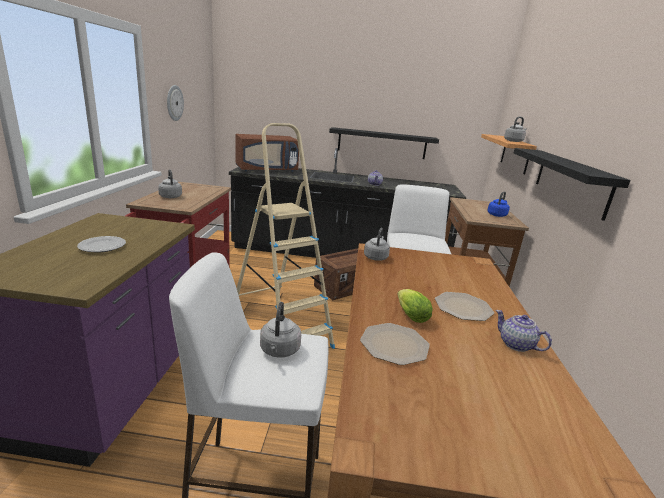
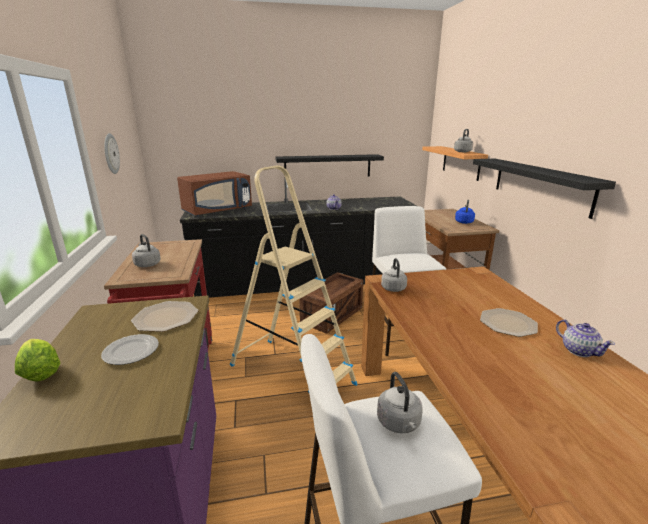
camera: 15 degrees left, 0 degrees up
(394, 345) = (491, 382): plate -> plate (166, 317)
(409, 315) = (475, 345): lettuce -> lettuce (40, 371)
(516, 345) = (578, 350): teapot -> teapot turned 150 degrees counterclockwise

